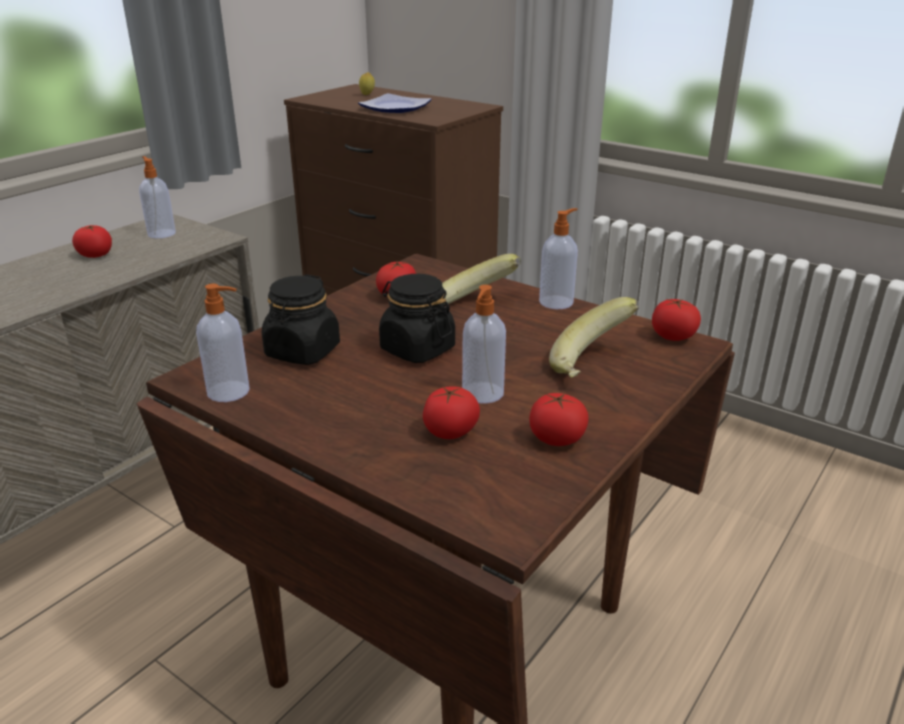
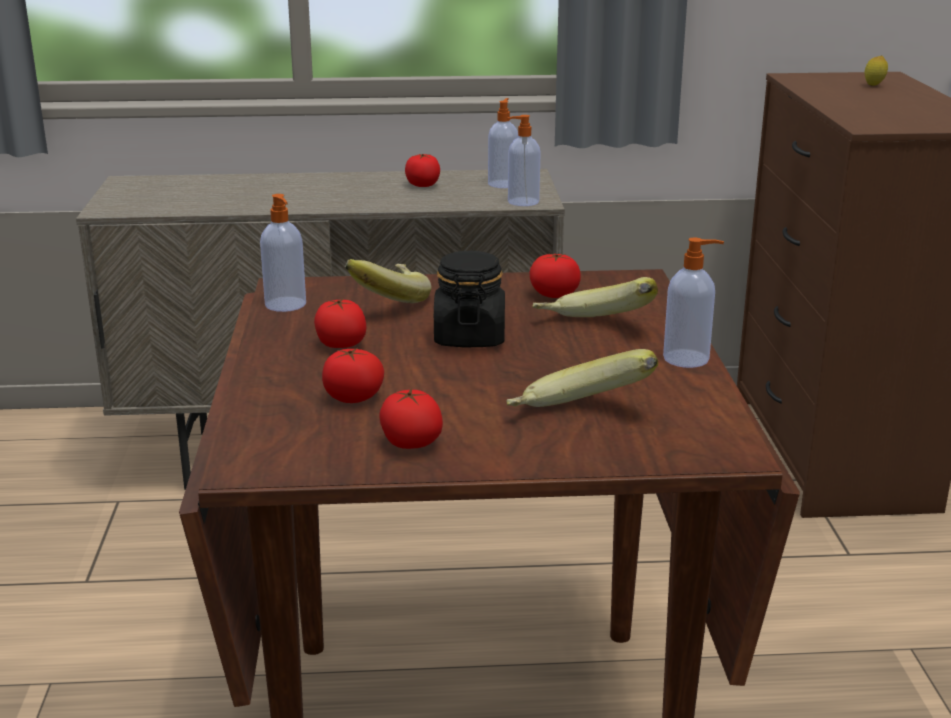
camera: 50 degrees right, 5 degrees down
(302, 352) = (387, 302): black jar -> banana
(395, 108) = (863, 105): plate -> none
(482, 394) = (437, 388): soap dispenser -> soap dispenser (522, 202)
(673, 336) = (727, 436): tomato -> tomato (341, 345)

